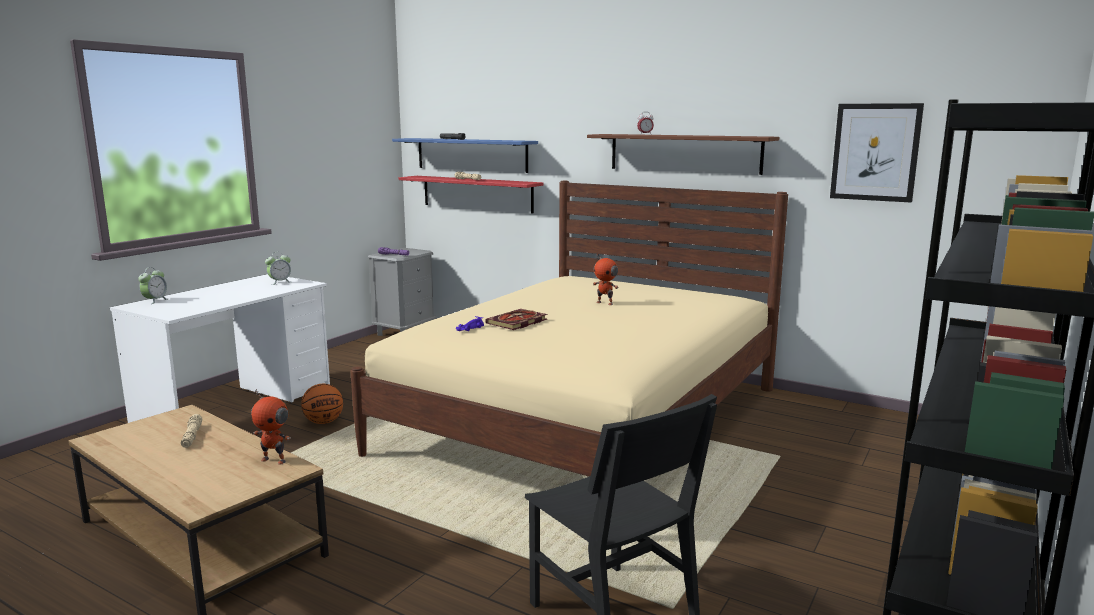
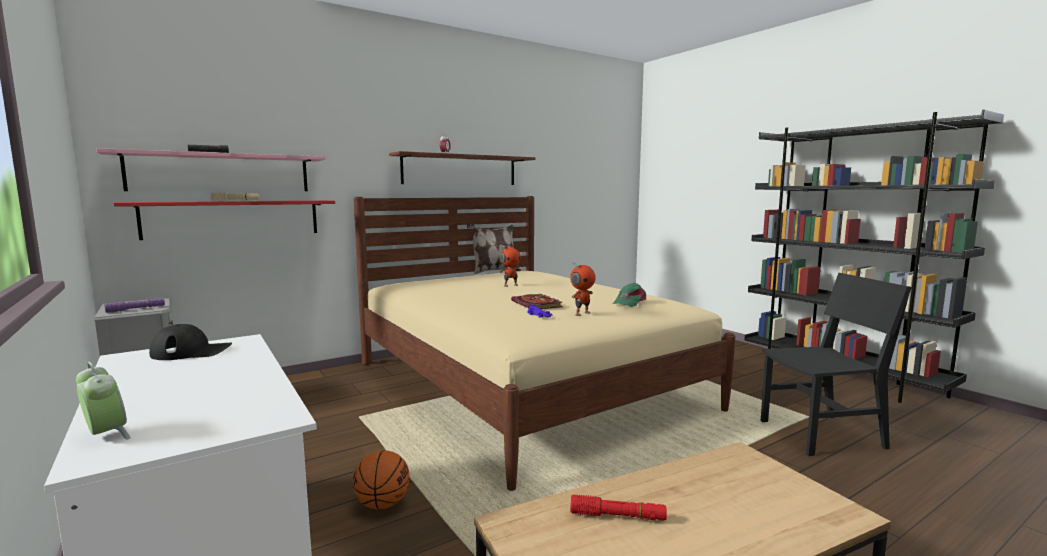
camera: 65 degrees left, 5 degrees down
(192, 436) = (618, 516): beige flashlight -> red flashlight
(274, 460) = (716, 463): toy robot -> toy robot (581, 313)
(280, 282) = (192, 352): alarm clock -> black cap
(471, 154) = (221, 173): blue shelf -> pink shelf
(578, 349) = (629, 302): none -> green cap
(704, 289) = (494, 271): none -> pillow
(875, 152) = (570, 169): picture -> none

